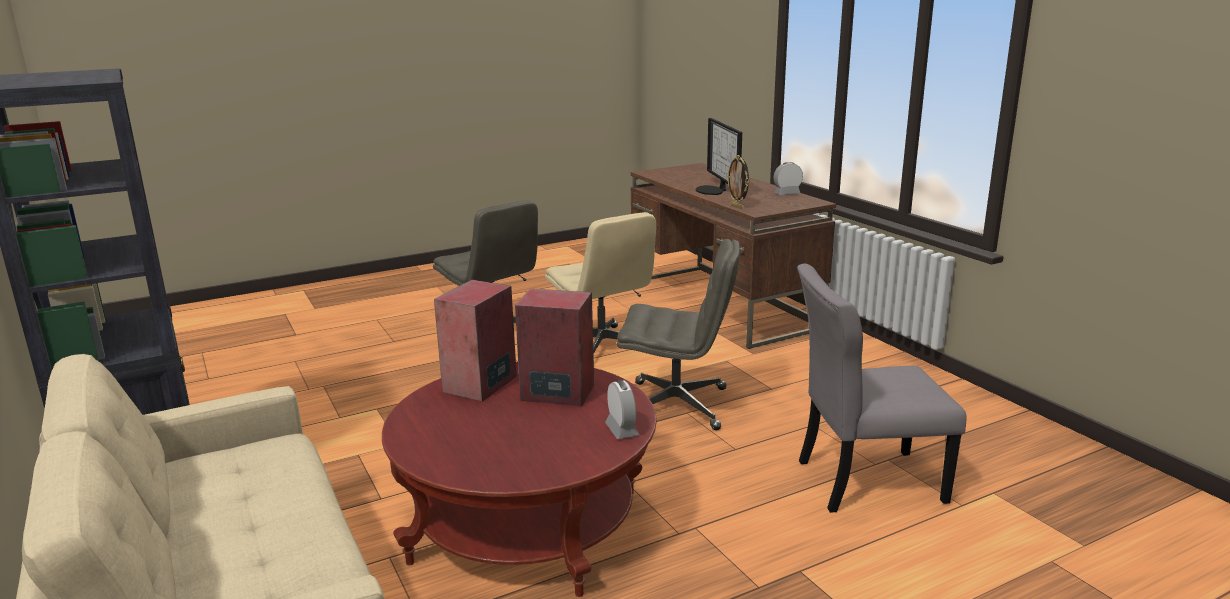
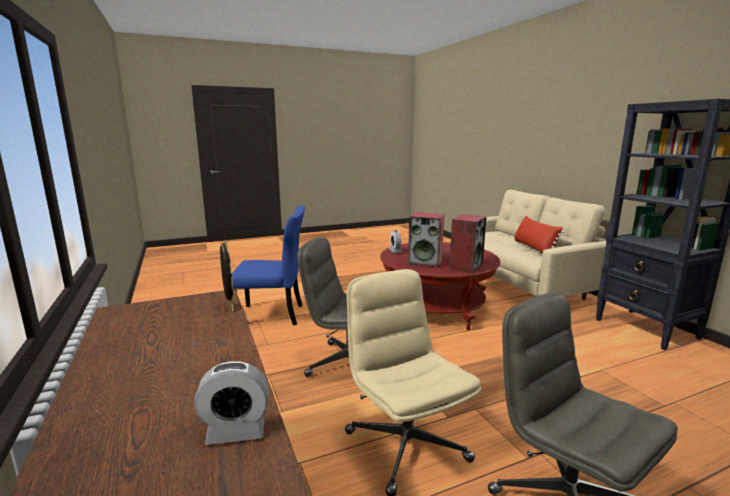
camera: 175 degrees left, 5 degrees down
(219, 500) = (534, 248): none -> red pillow
(713, 190) = (207, 357): monitor -> none
(787, 193) = (108, 336): alarm clock -> alarm clock (236, 432)
(863, 481) = (273, 315): grey chair -> blue chair

